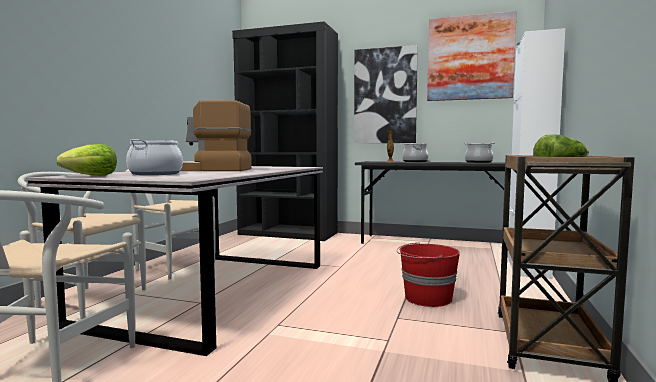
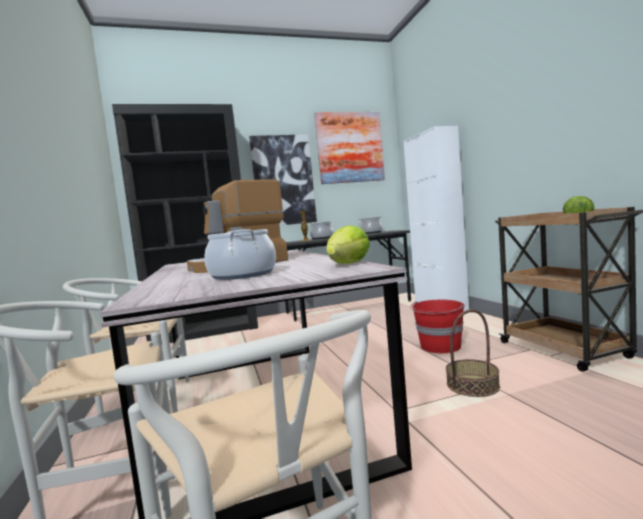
camera: 35 degrees left, 0 degrees up
(92, 176) = (197, 290): lettuce -> lettuce (349, 264)
(372, 334) = (472, 385): none -> basket

